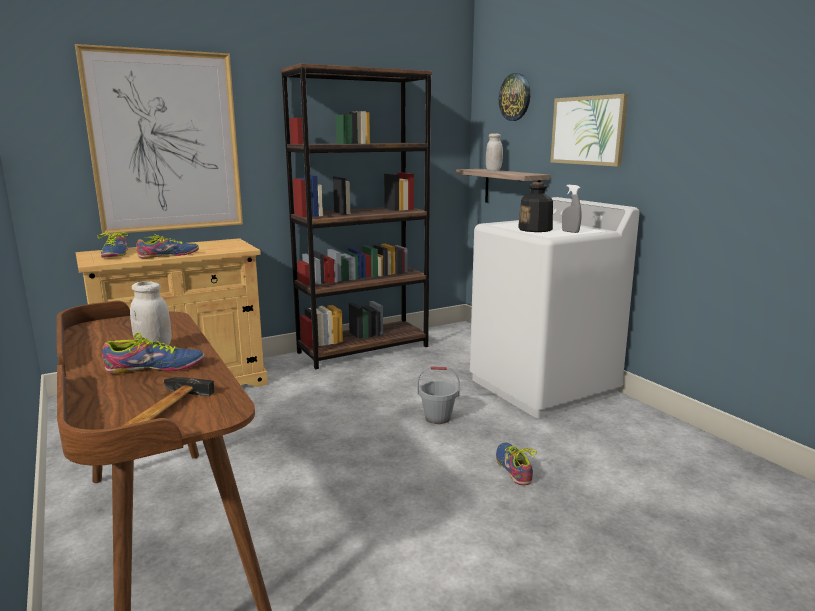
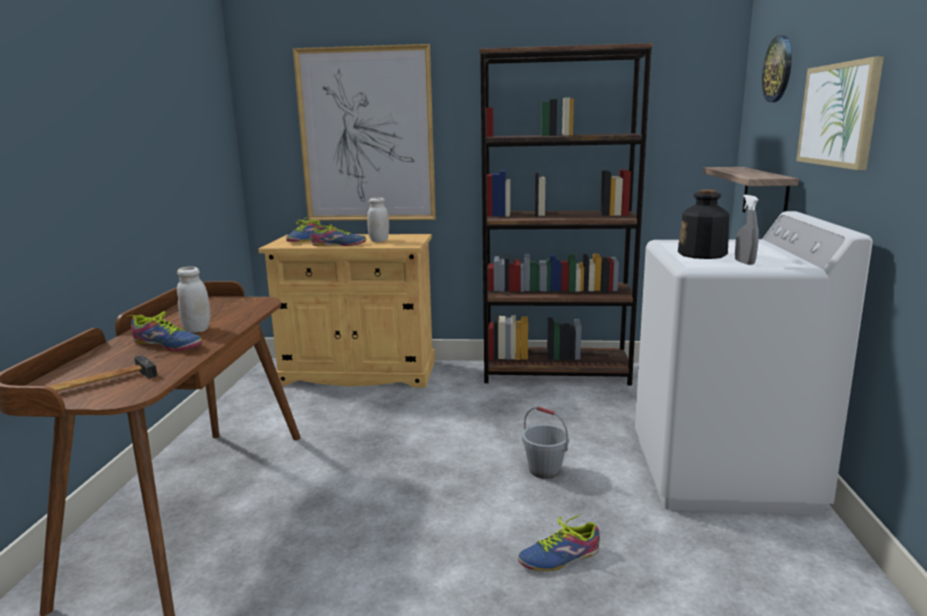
camera: 35 degrees right, 0 degrees up
(493, 170) = (742, 170): white jar -> white jar (379, 241)
(513, 468) = (560, 557): shoe -> shoe turned 135 degrees counterclockwise

